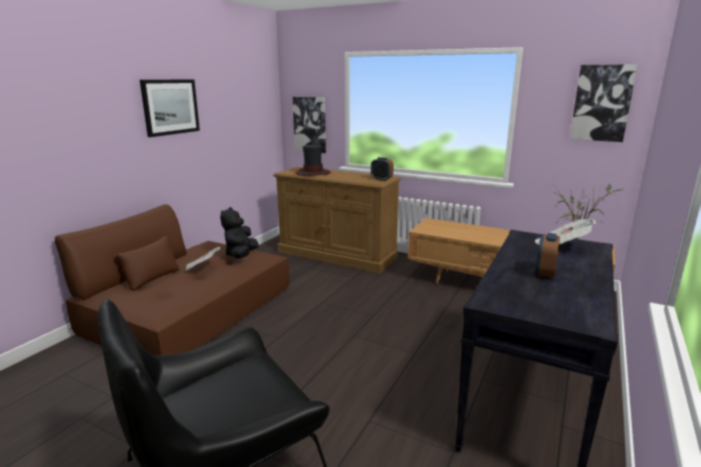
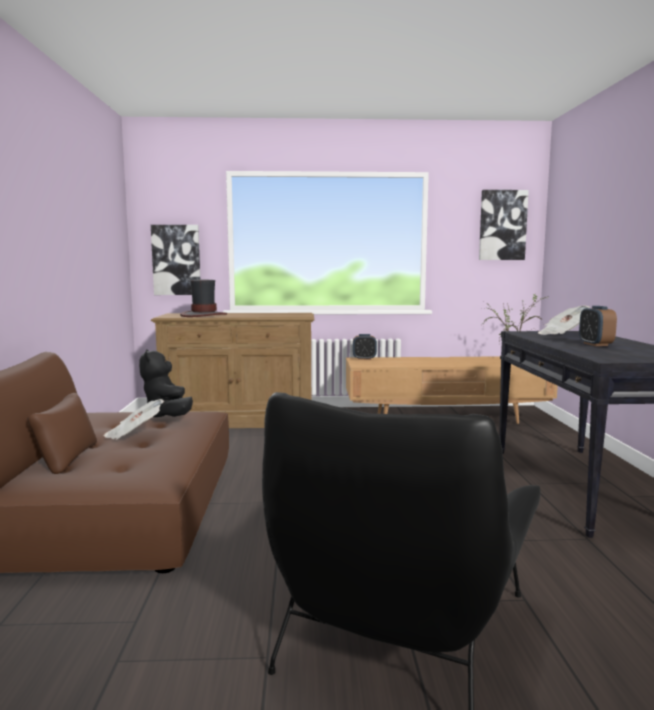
camera: 30 degrees left, 10 degrees down
(170, 107) = (43, 210): picture -> none
(381, 179) = (298, 314): alarm clock -> alarm clock (364, 358)

